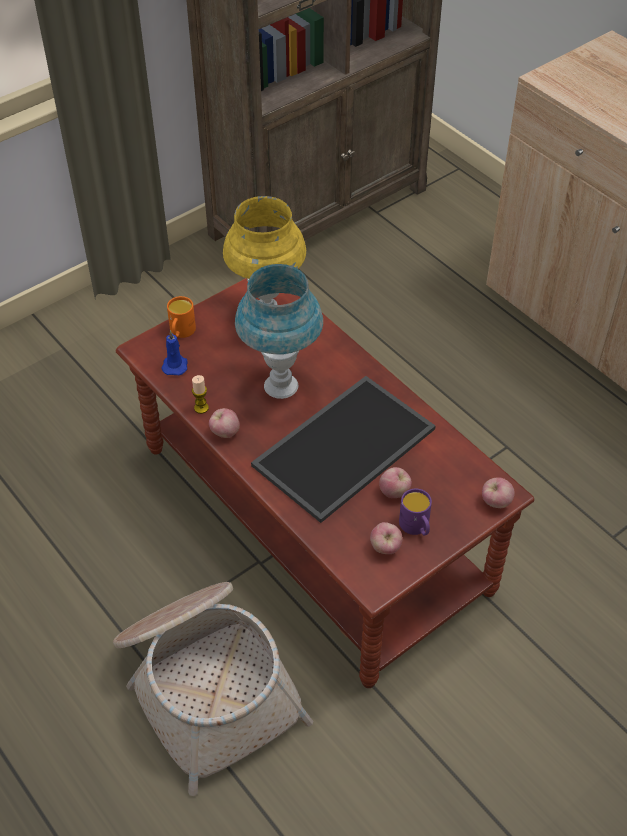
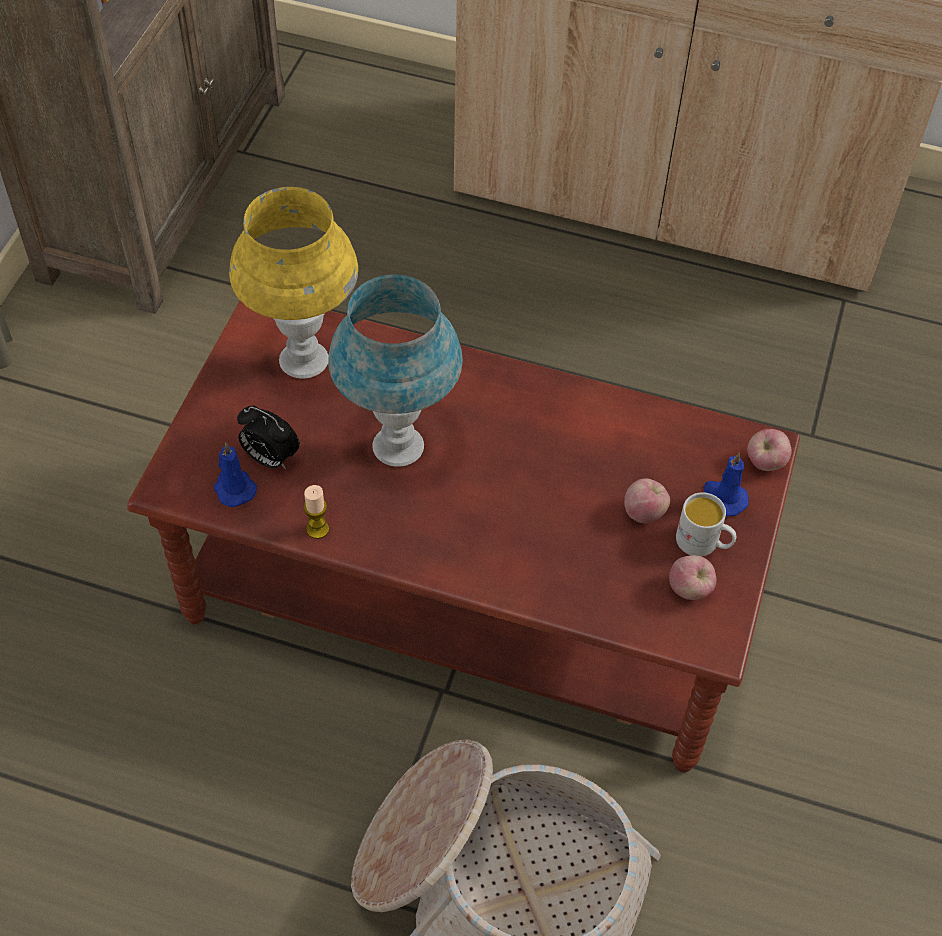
camera: 35 degrees left, 5 degrees up
(181, 332) = (204, 438): orange mug -> none
(206, 359) = (269, 458): none -> alarm clock
(225, 432) = (376, 547): apple -> none
(343, 445) = (537, 484): tray -> none
(416, 527) = (703, 543): purple mug -> white mug
(451, 508) = (723, 497): none -> blue candle

